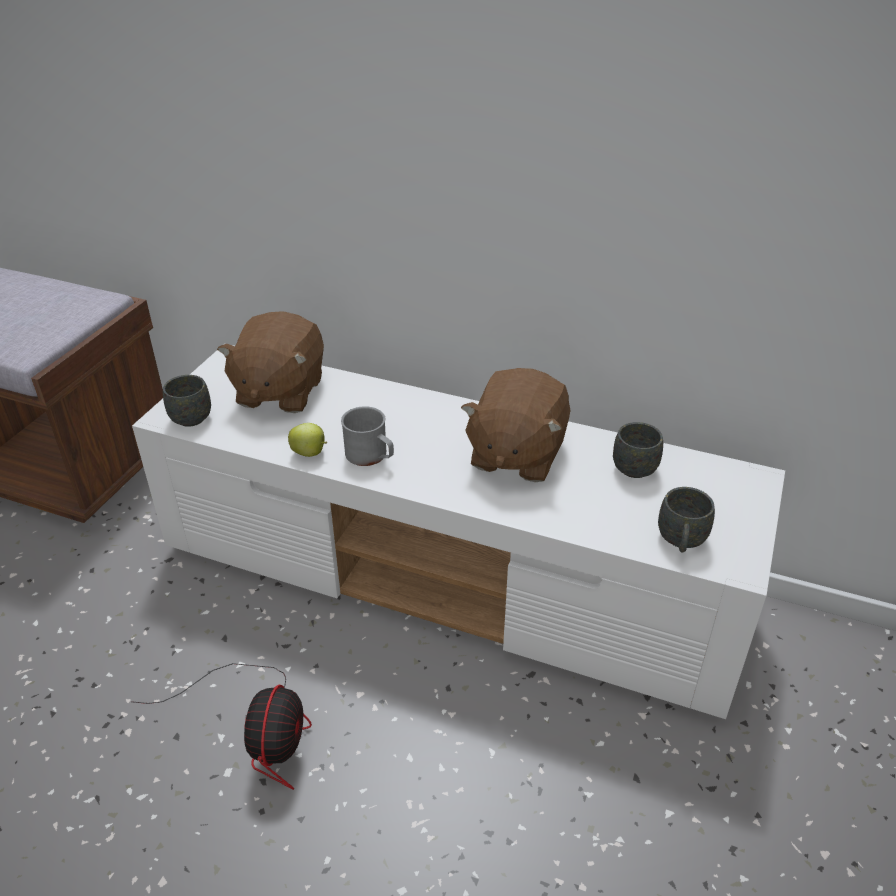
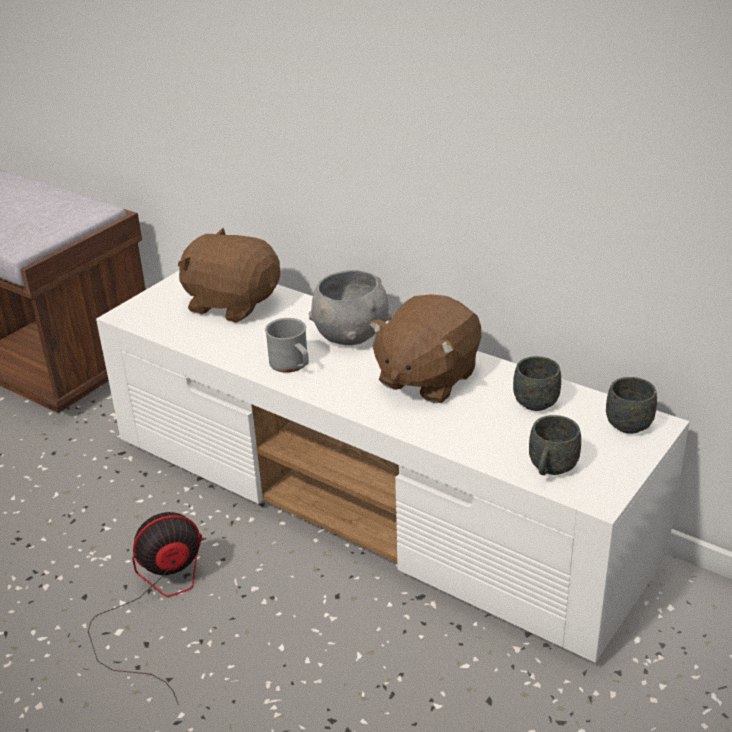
camera: 15 degrees right, 5 degrees down
(191, 415) = (148, 315): grey mug -> grey mug (627, 421)
(260, 730) = (156, 603): fan -> fan turned 135 degrees counterclockwise
(279, 392) = (232, 303): brown plush toy -> brown plush toy turned 90 degrees clockwise
(310, 453) = (239, 356): apple -> none
(420, 414) = (352, 335): none -> grey bowl

